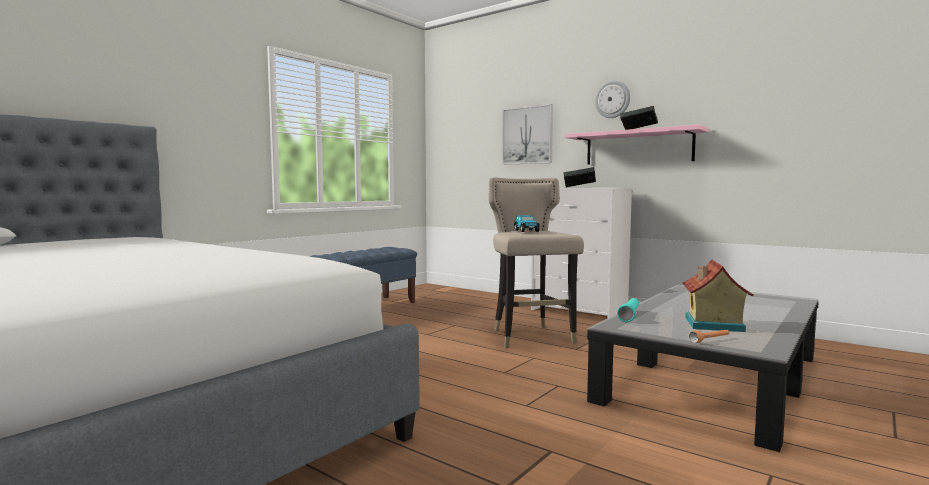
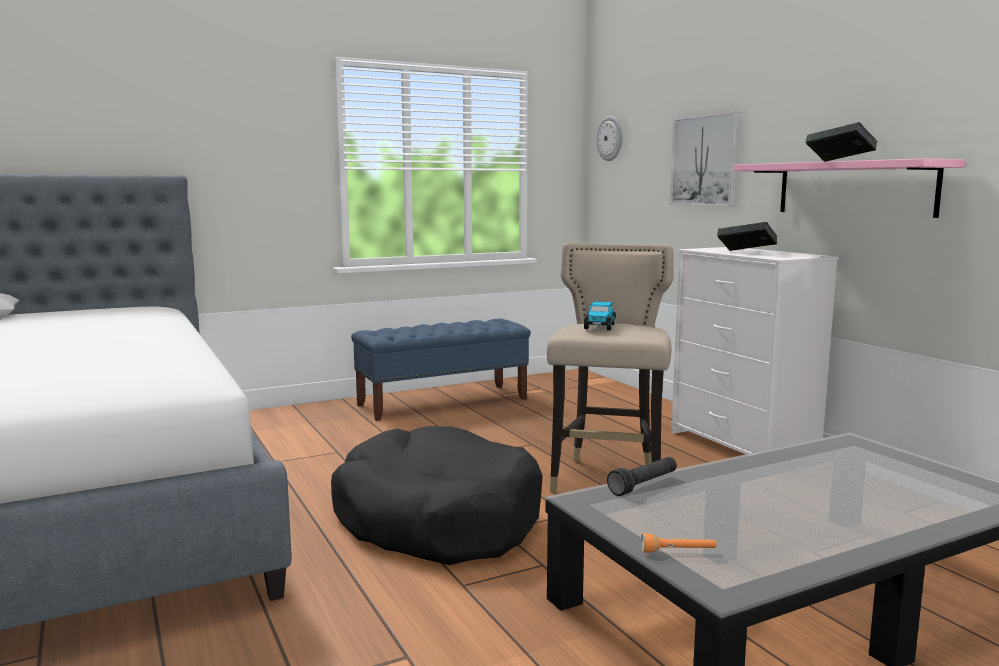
camera: 25 degrees right, 5 degrees up
(454, 373) = (437, 520): none -> black dog bed
(612, 99) = (821, 105): wall clock -> wall clock (610, 138)
(629, 316) = (644, 485): turquoise flashlight -> black flashlight
(712, 324) = (741, 523): toy house -> none

